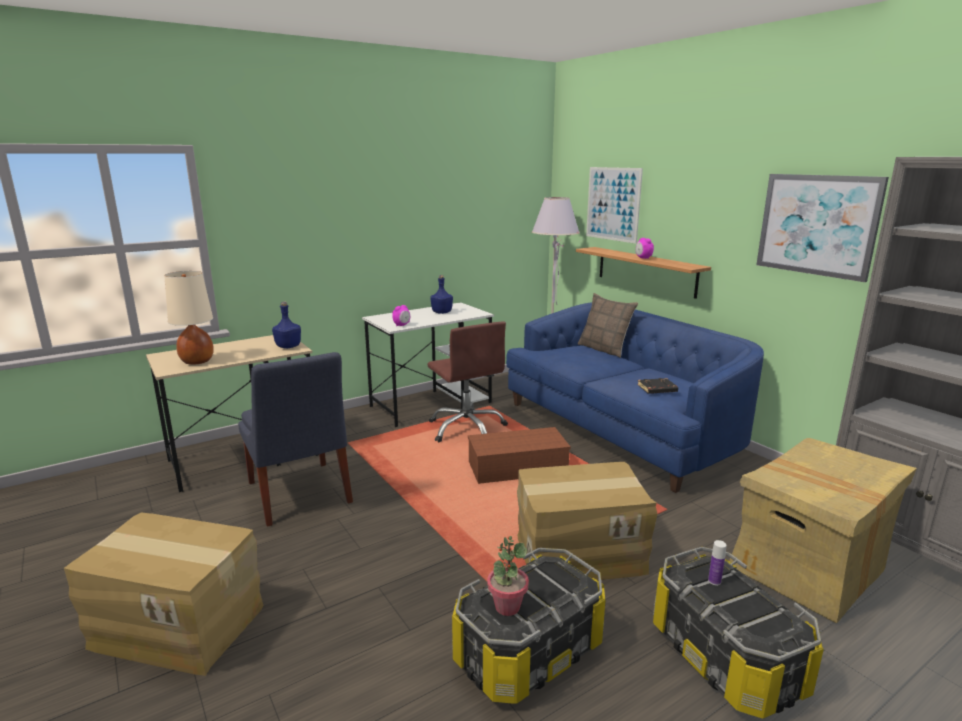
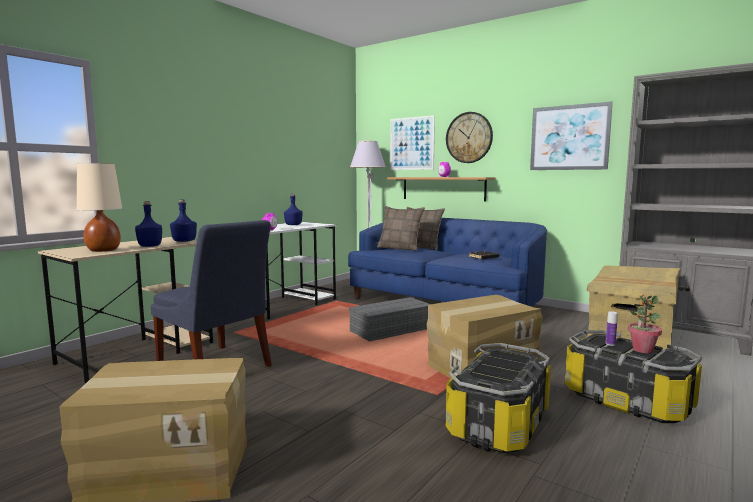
camera: 20 degrees left, 10 degrees down
(245, 355) = (149, 246): none -> blue bottle
(467, 428) = (330, 314): brown office chair -> none
(507, 607) = (493, 376): potted plant -> potted plant (642, 350)
(518, 467) = (391, 330): brown storage box -> grey storage box
(569, 352) = (400, 248): none -> pillow
(682, 205) = (469, 137): none -> wall clock

